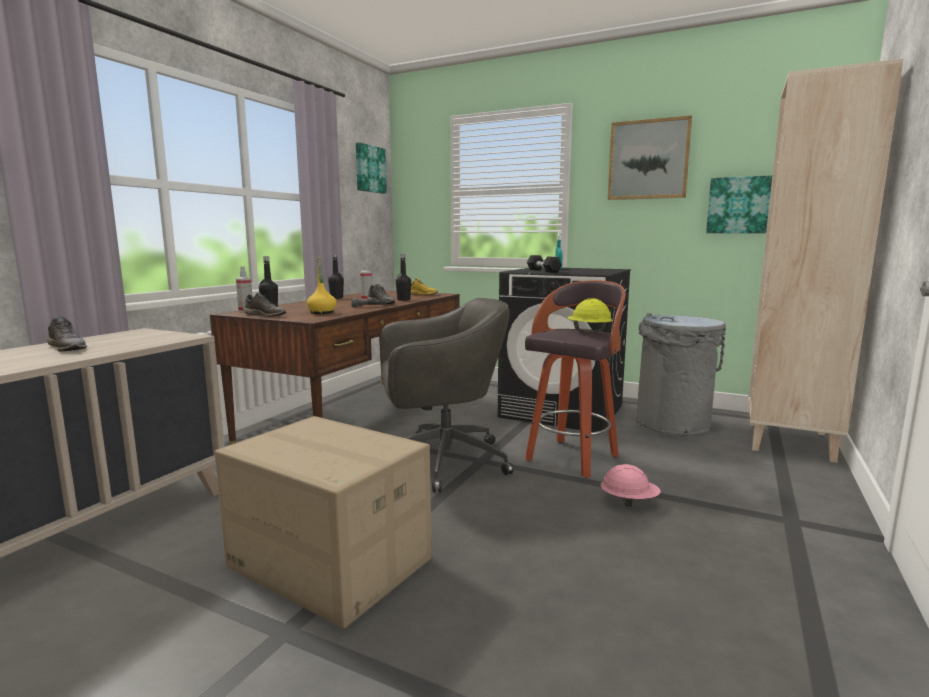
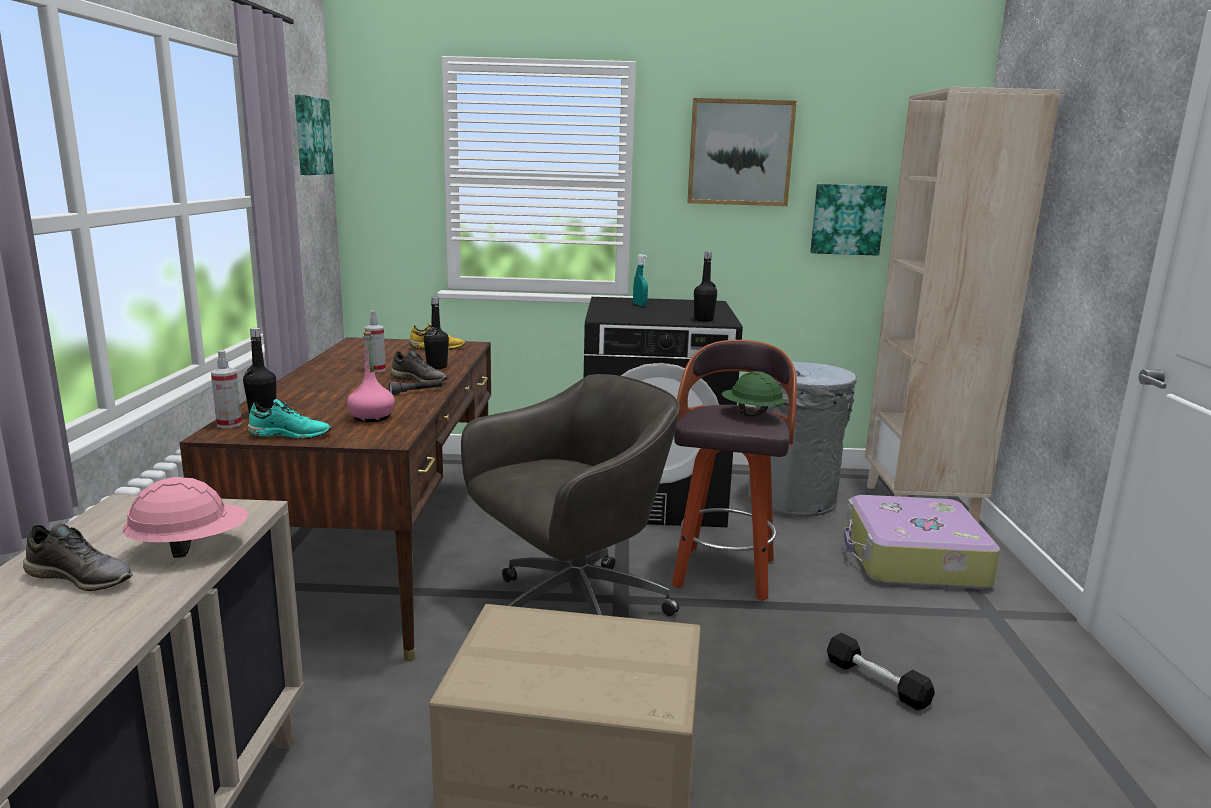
camera: 25 degrees left, 5 degrees up
(266, 315) = (290, 435): grey shoe -> turquoise shoe
(322, 312) = (372, 417): yellow bottle -> pink bottle
(336, 298) = (318, 369): black bottle -> black bottle (703, 320)
(543, 271) = (637, 315): black dumbbell -> black dumbbell (876, 682)
(588, 332) = (751, 414): yellow hard hat -> green hard hat
(629, 501) = (832, 625): pink hard hat -> pink hard hat (190, 548)
(746, 474) = (912, 560): none -> suitcase

